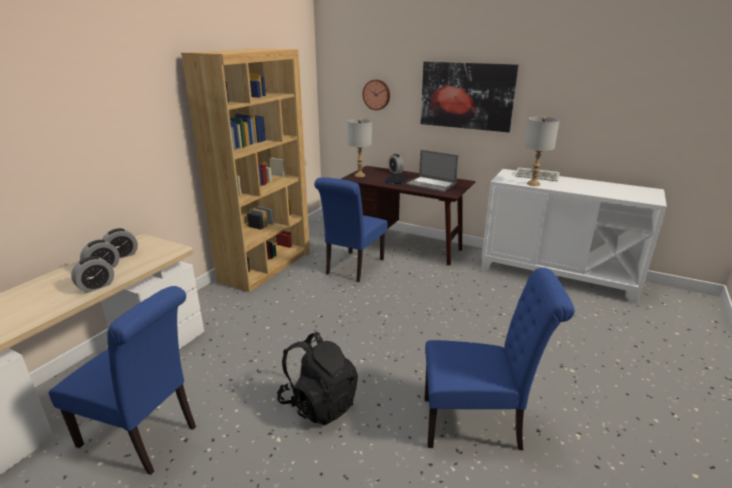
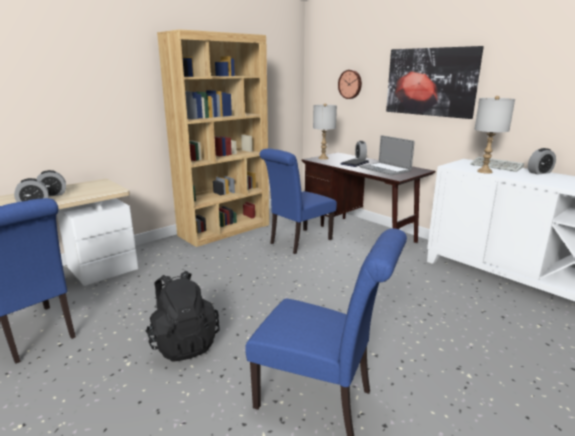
camera: 20 degrees right, 5 degrees down
(122, 255) = (75, 189): alarm clock -> alarm clock (539, 172)

